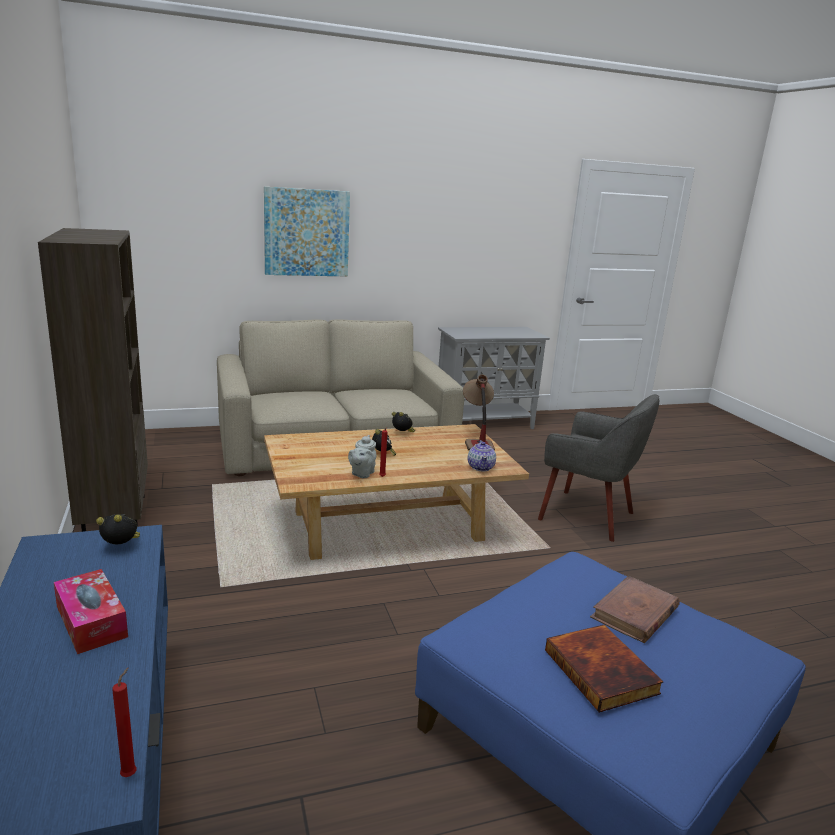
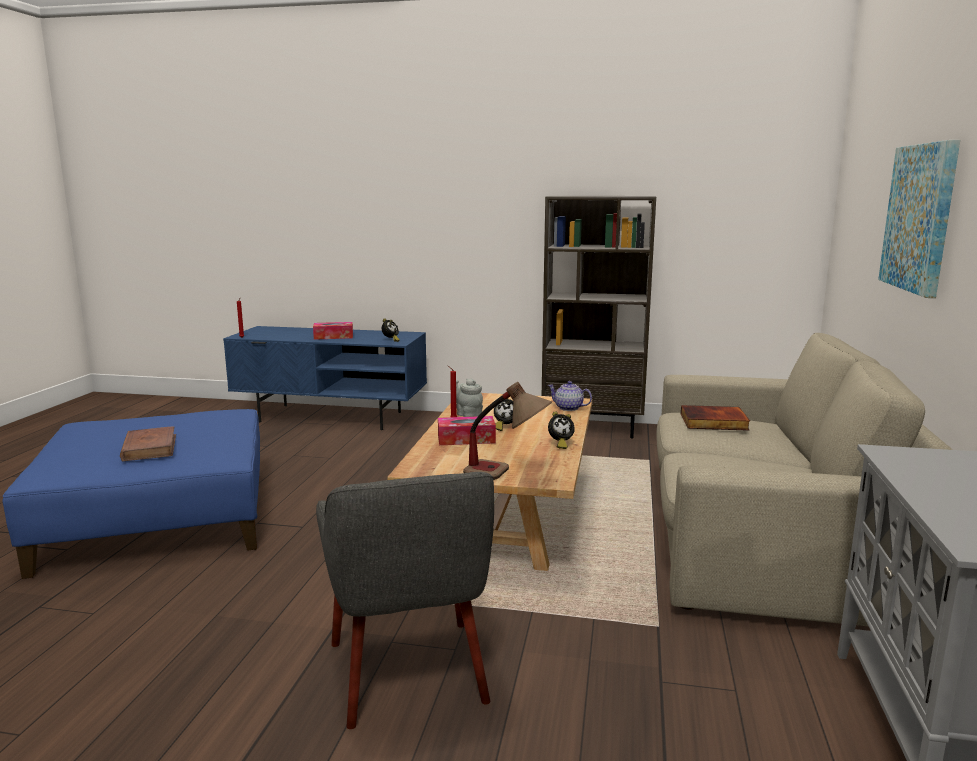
camera: 120 degrees right, 5 degrees down
(427, 463) = (466, 439): none -> tissue box
(481, 467) = (429, 458): teapot -> teapot (569, 408)
(588, 515) = (409, 672): grey armchair -> grey armchair turned 75 degrees counterclockwise
(602, 671) = (142, 425): book -> book (713, 422)

